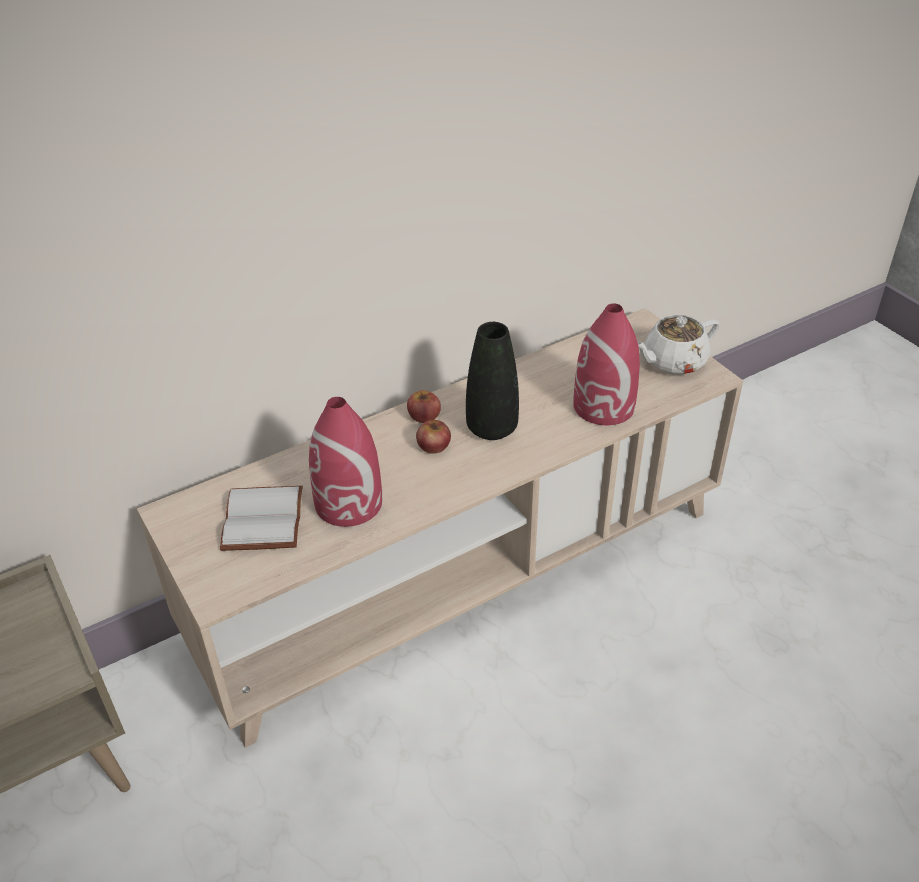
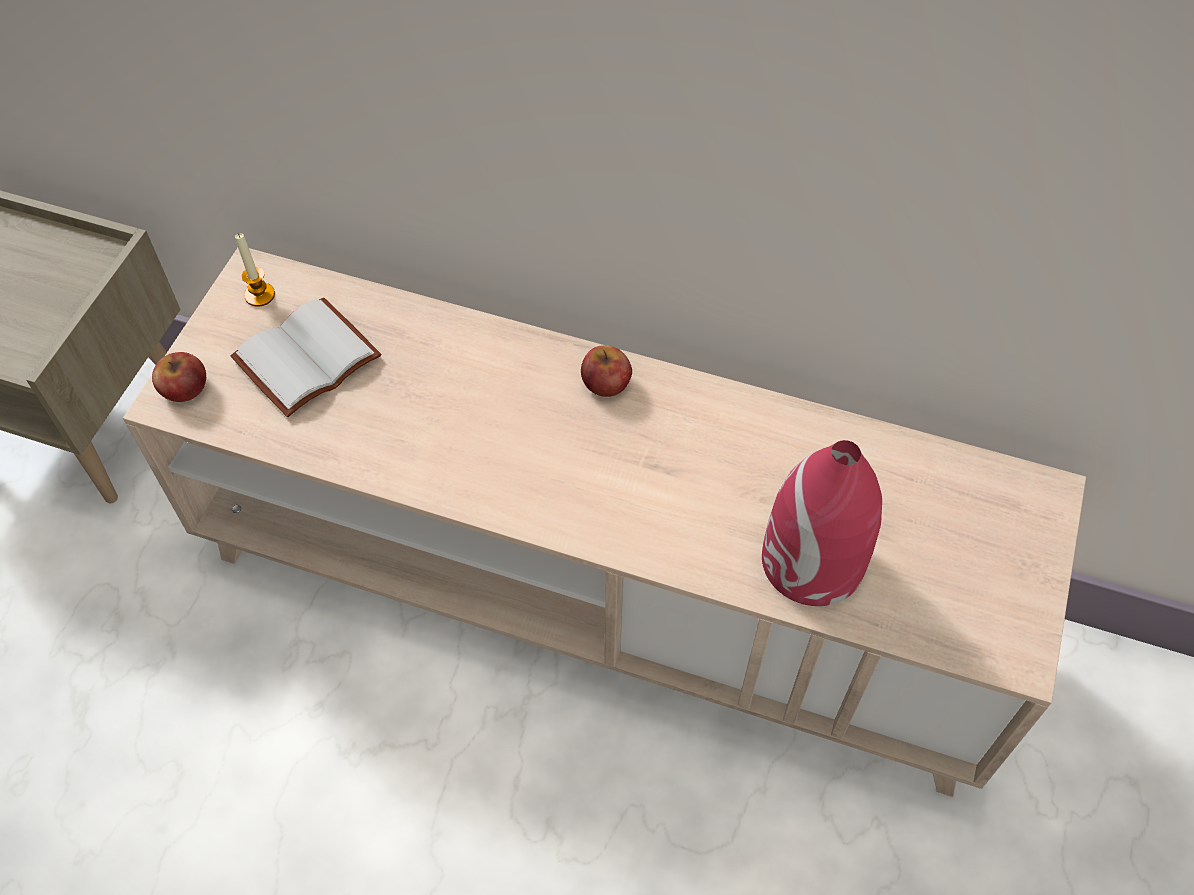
camera: 50 degrees right, 15 degrees up
(188, 517) = (260, 295): none -> candle
(349, 503) = (396, 415): red vase -> none
(434, 445) = (562, 428): apple -> apple (184, 388)
(492, 428) = (648, 466): black vase -> none
(673, 362) = (996, 586): white teapot -> none

